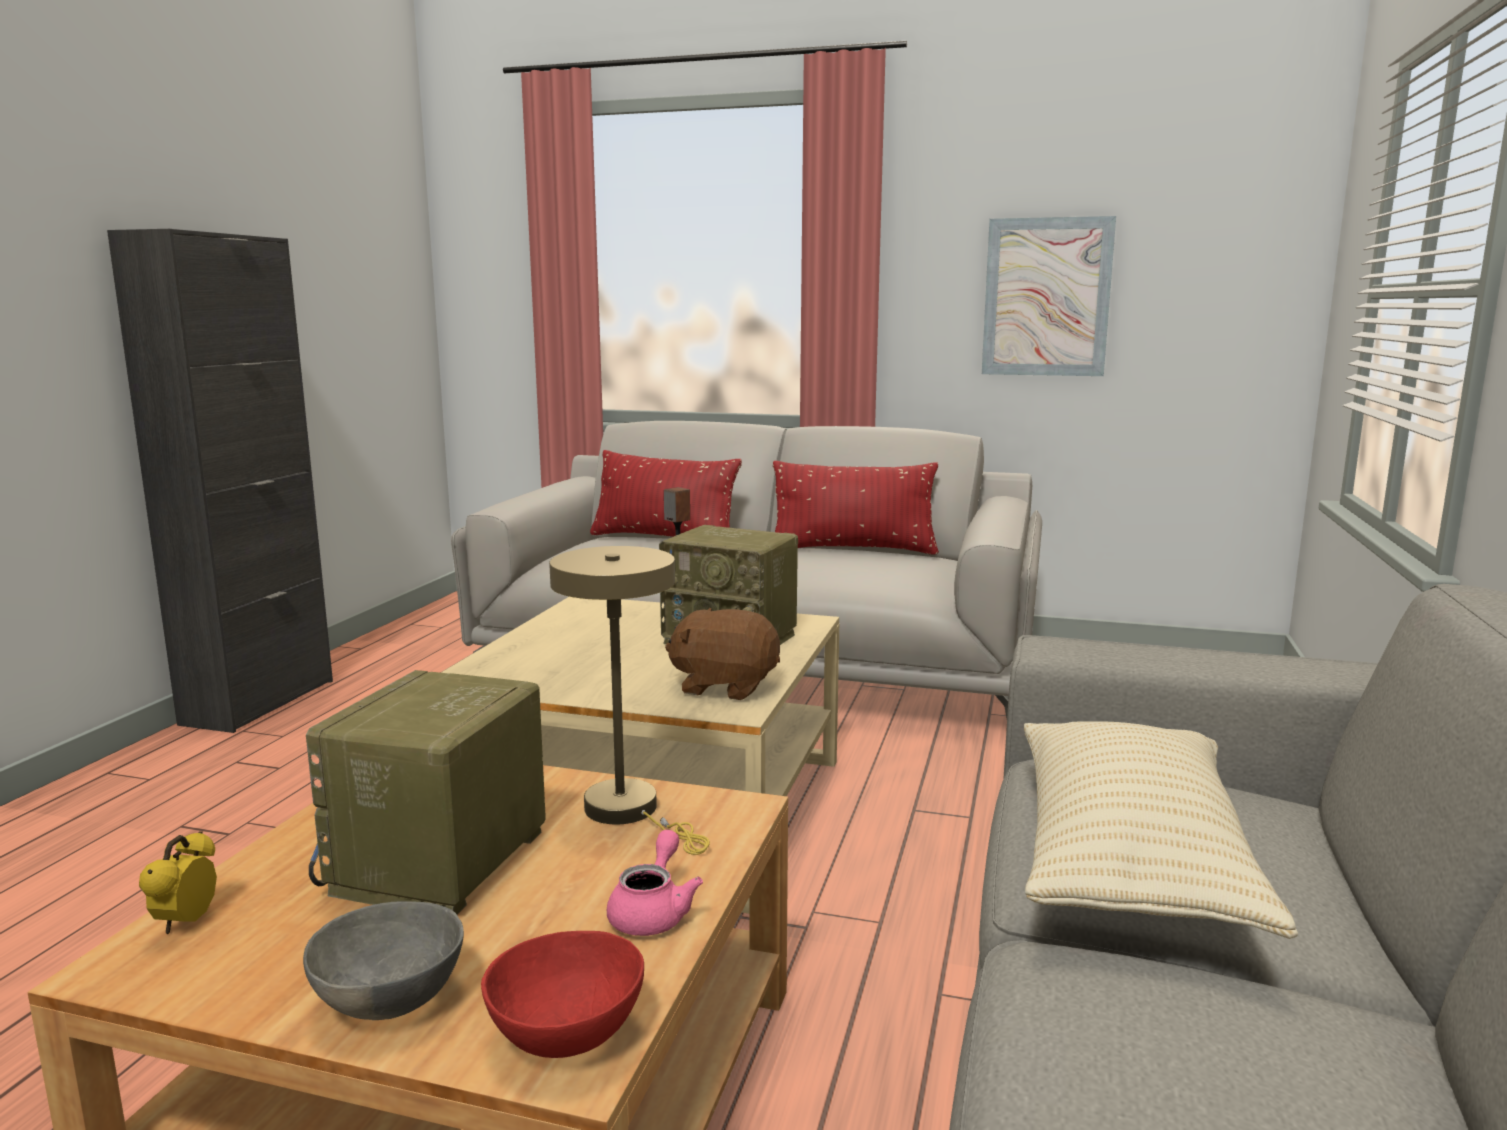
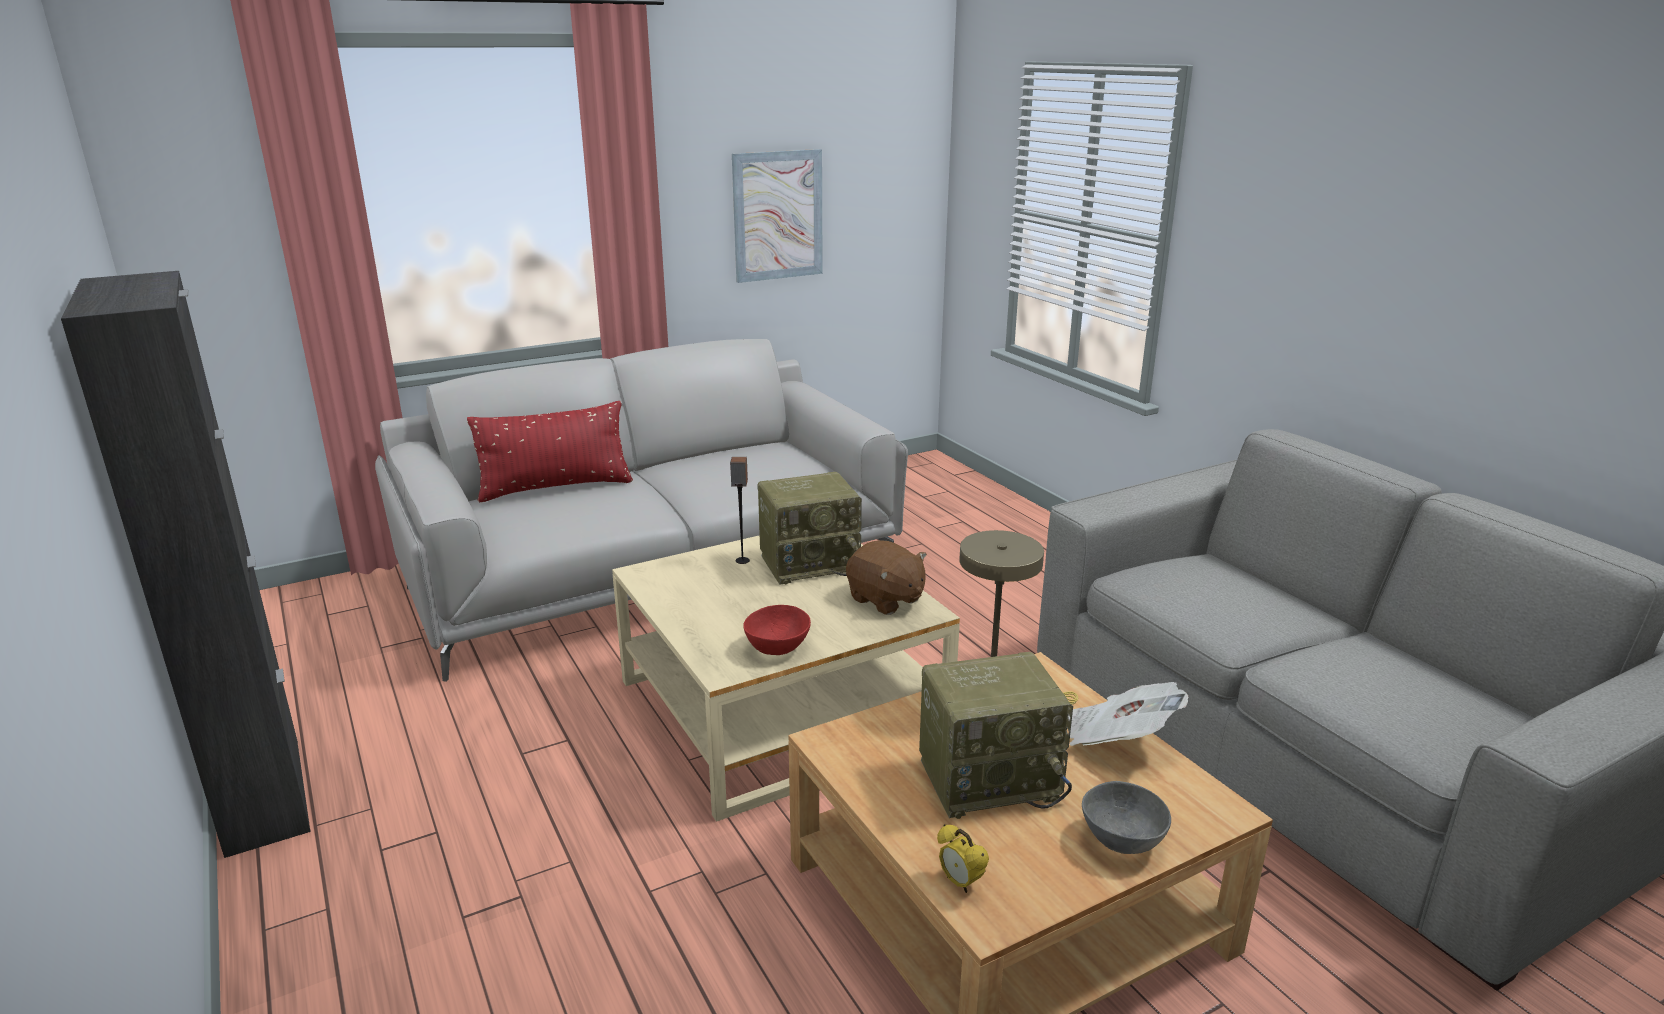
camera: 45 degrees left, 10 degrees up
(441, 865) = (990, 778): radio -> radio turned 75 degrees counterclockwise
(569, 1037) = (1204, 803): red bowl -> red bowl (779, 648)
(653, 912) = (1117, 739): pink teapot -> newspaper
(725, 686) = (885, 599): brown plush toy -> brown plush toy turned 105 degrees counterclockwise
(853, 550) = (718, 455): red pillow -> none
(1129, 861) = (1228, 613): beige pillow -> none

